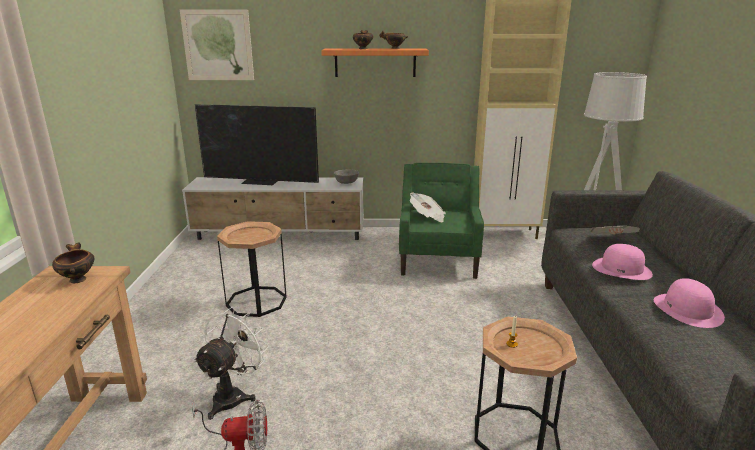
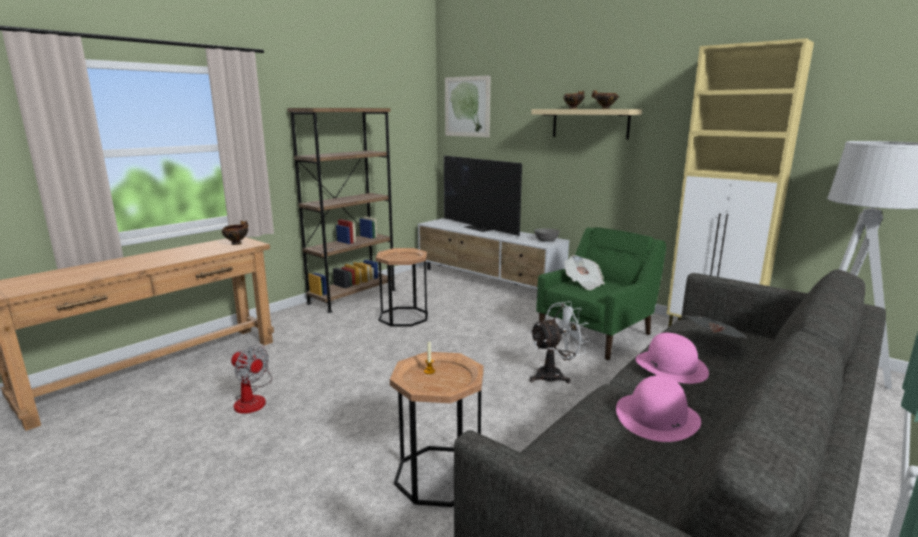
camera: 40 degrees right, 5 degrees down
(159, 298) = (352, 296): none -> brown bookcase
(233, 396) = (308, 362): white fan -> white fan (555, 375)
(375, 62) = (590, 123): orange shelf -> beige shelf

